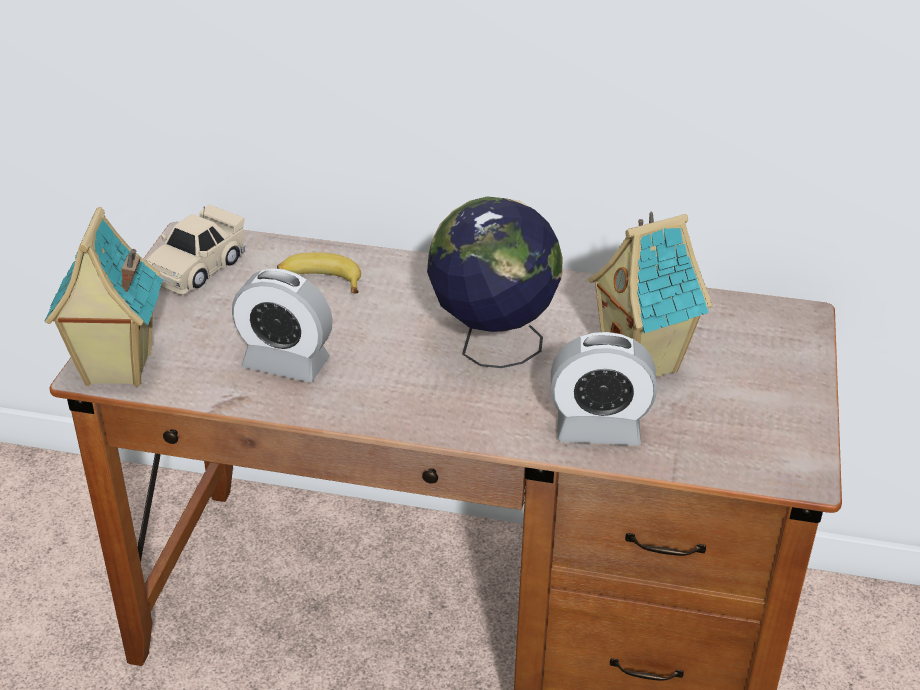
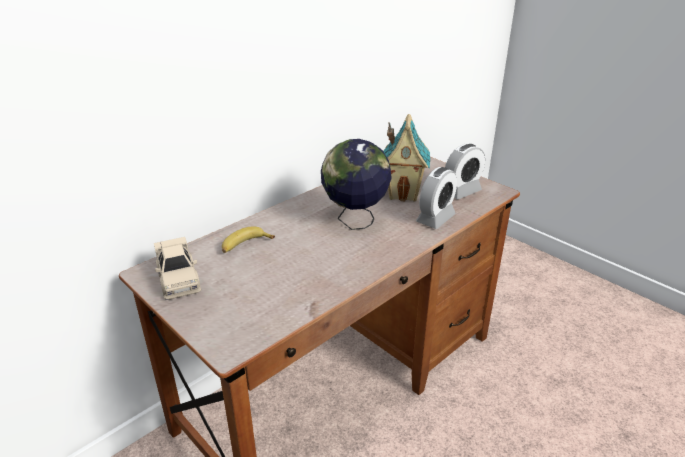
camera: 55 degrees left, 5 degrees down
(116, 370) = (237, 340): toy house -> none
(286, 363) = (301, 279): alarm clock -> alarm clock (461, 191)

